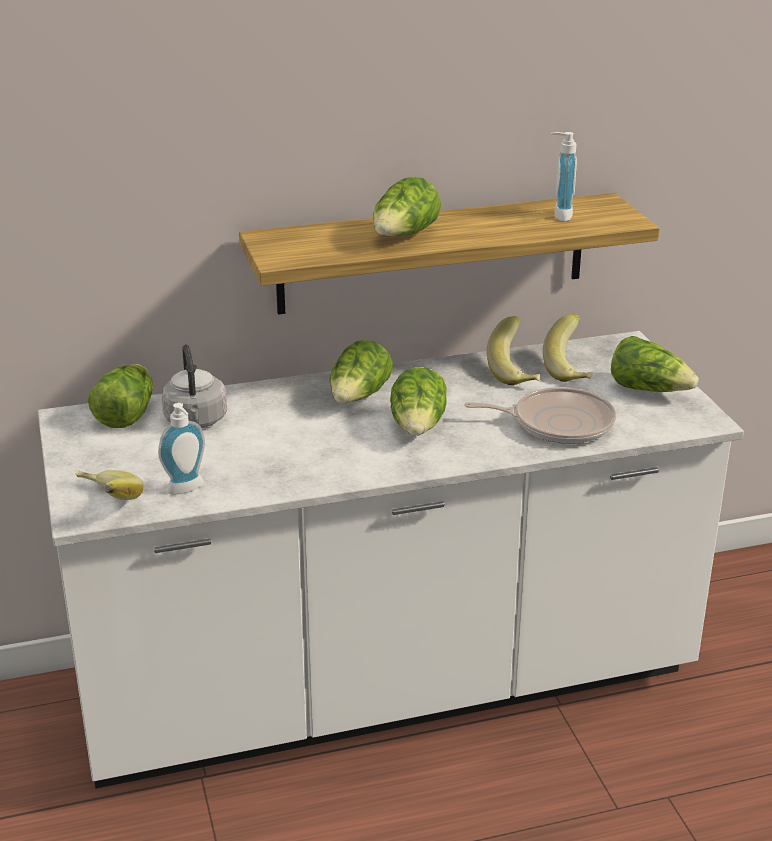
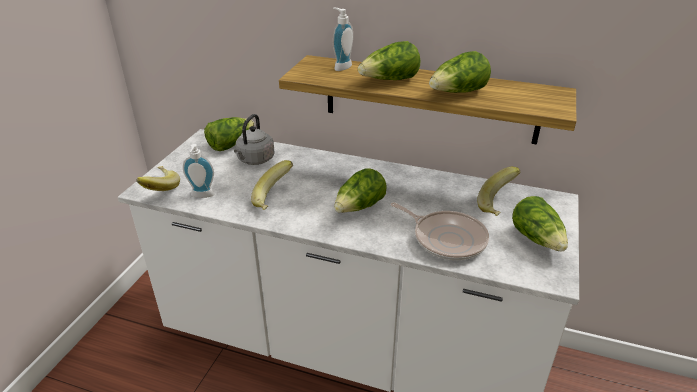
camera: 35 degrees right, 5 degrees up
(359, 397) = (350, 176): lettuce -> lettuce (458, 93)
(517, 372) = (461, 194): banana -> banana (274, 199)
(559, 215) = (511, 93): soap dispenser -> soap dispenser (341, 66)

